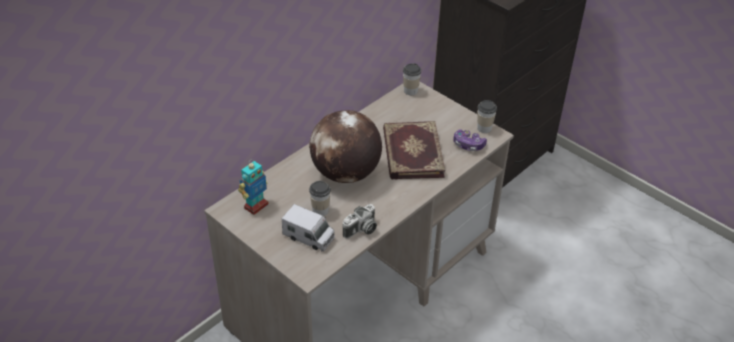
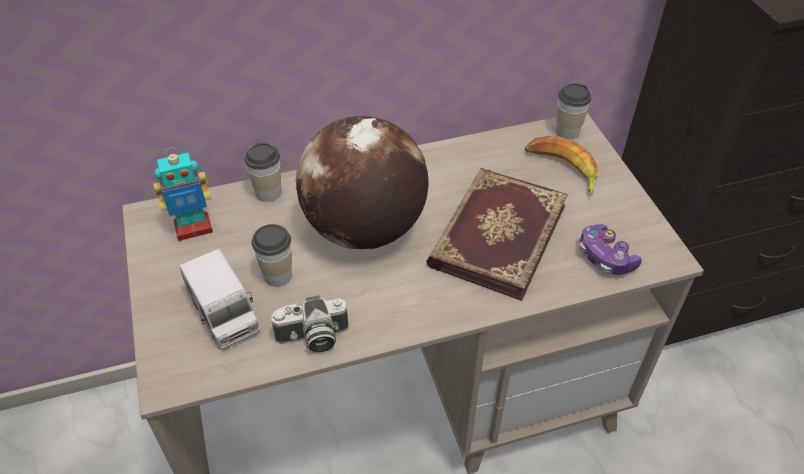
camera: 30 degrees right, 5 degrees up
(421, 110) = (562, 169): none -> banana
(484, 128) = (654, 238): cup -> cup (268, 192)

